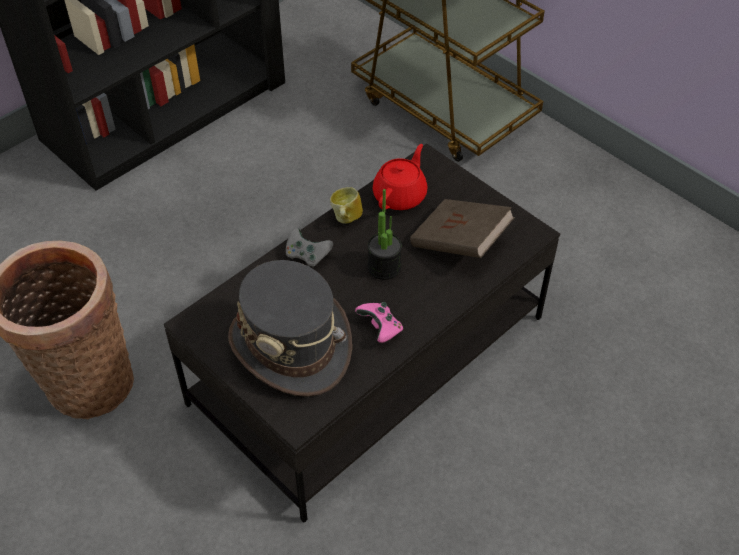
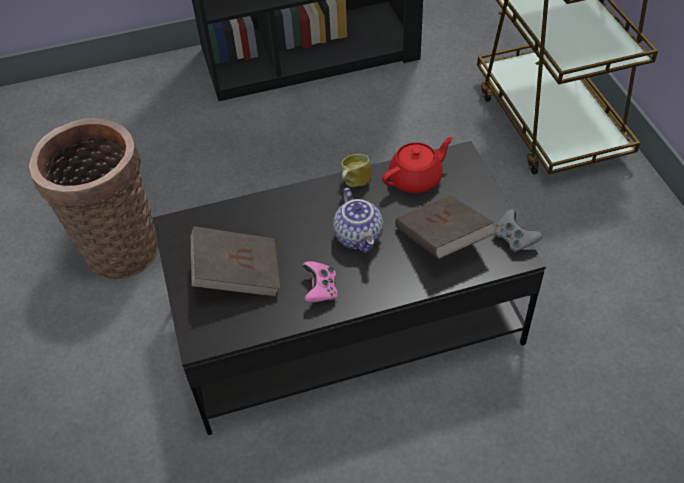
camera: 30 degrees right, 0 degrees up
(291, 345) = (237, 275): grey hat -> brown book
(307, 255) = (301, 203): grey game controller -> grey game controller (514, 239)
(384, 267) = (360, 237): potted plant -> teapot

